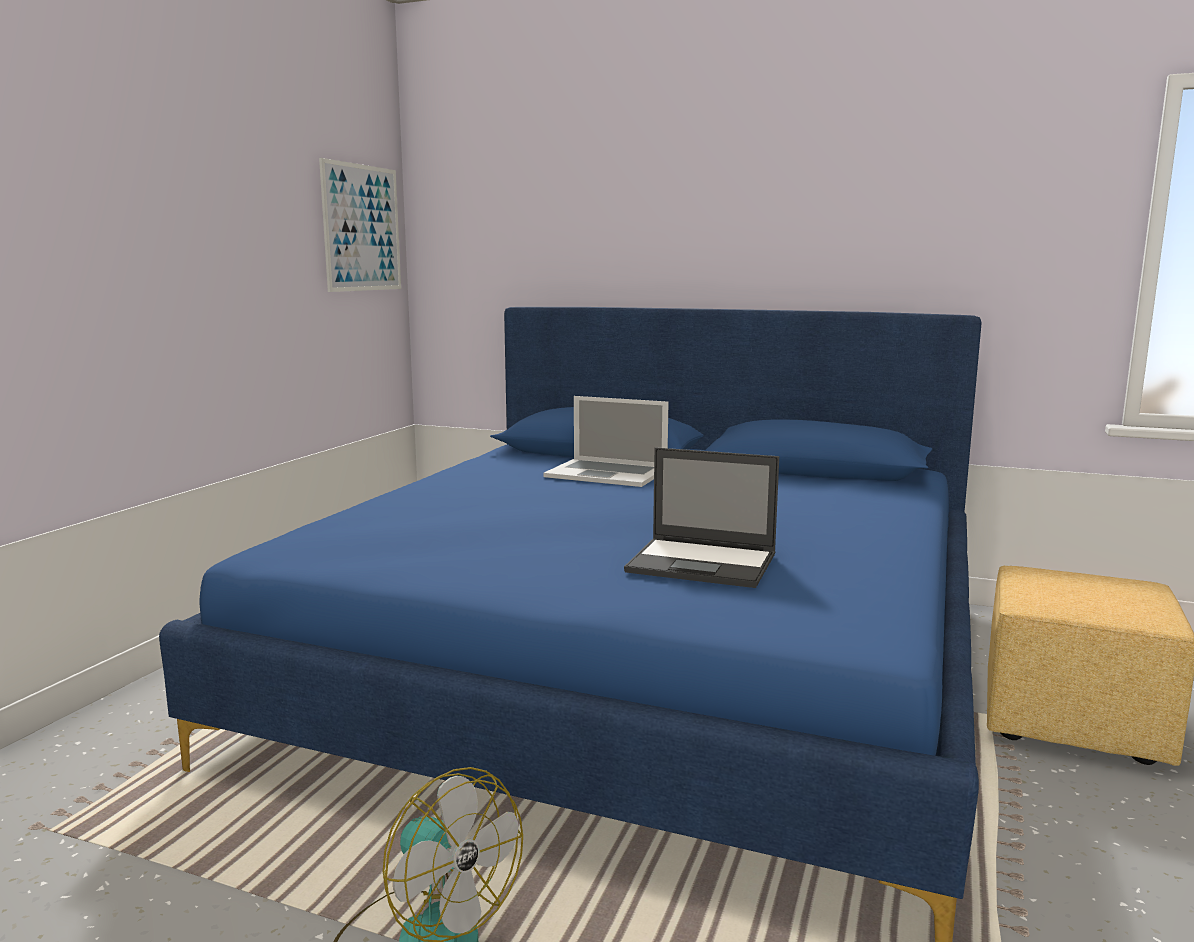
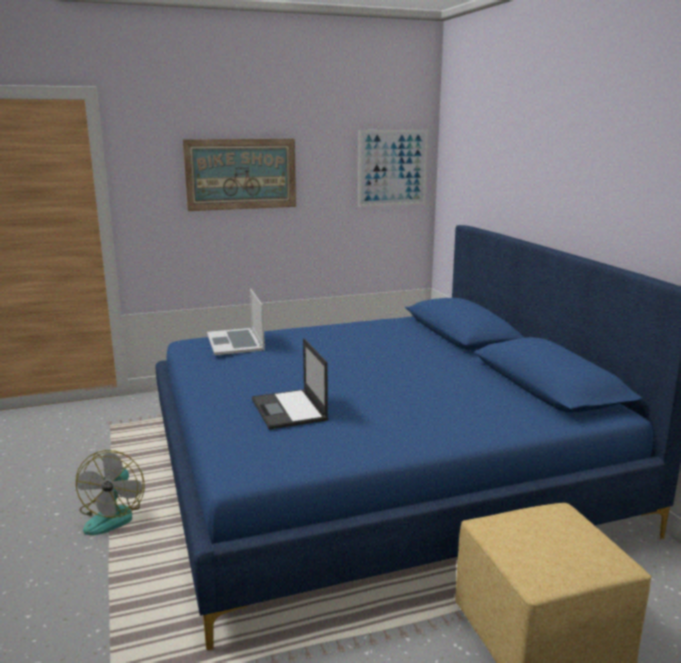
camera: 50 degrees right, 5 degrees up
(159, 221) = (241, 174): none -> picture
(607, 473) = (414, 347): laptop -> laptop (235, 342)

